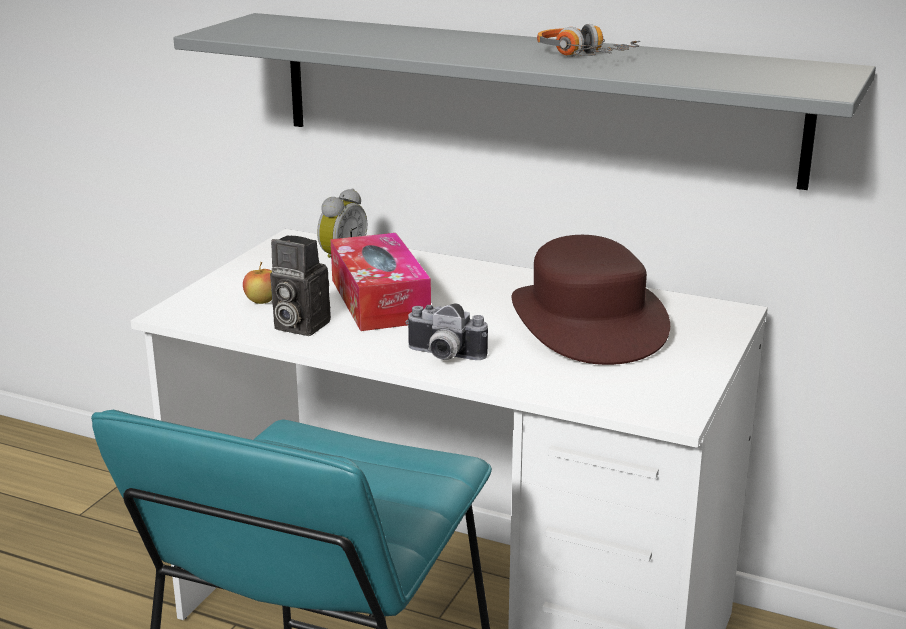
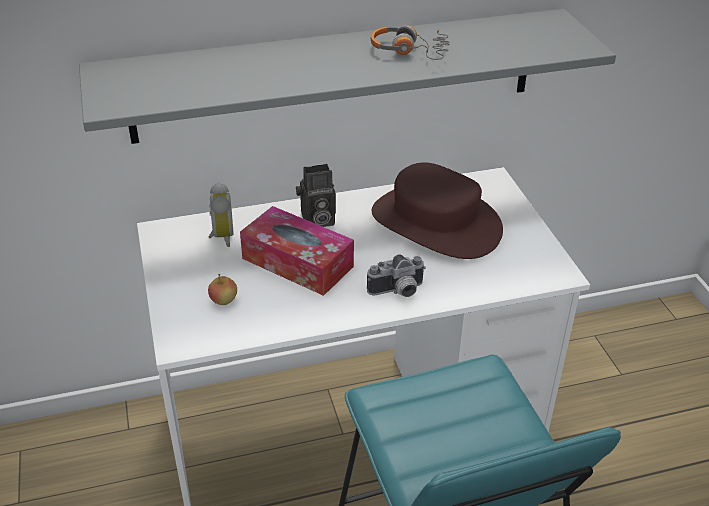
camera: 40 degrees left, 15 degrees up
(298, 325) = (279, 311): camera -> camera (316, 221)

